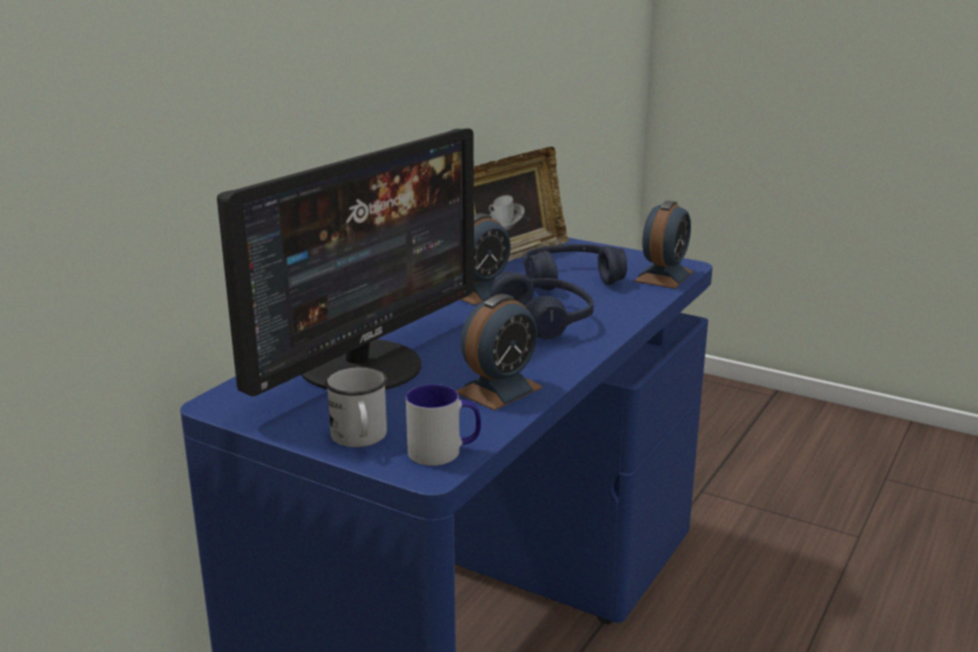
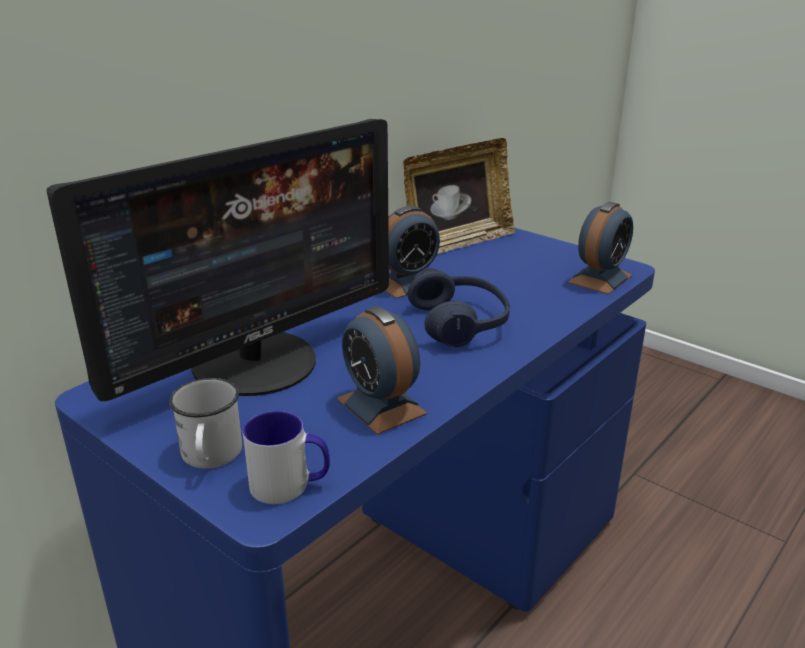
camera: 10 degrees right, 5 degrees up
(498, 389) = (381, 406): alarm clock -> alarm clock turned 90 degrees clockwise
(570, 280) = (503, 276): blue headphones -> none

